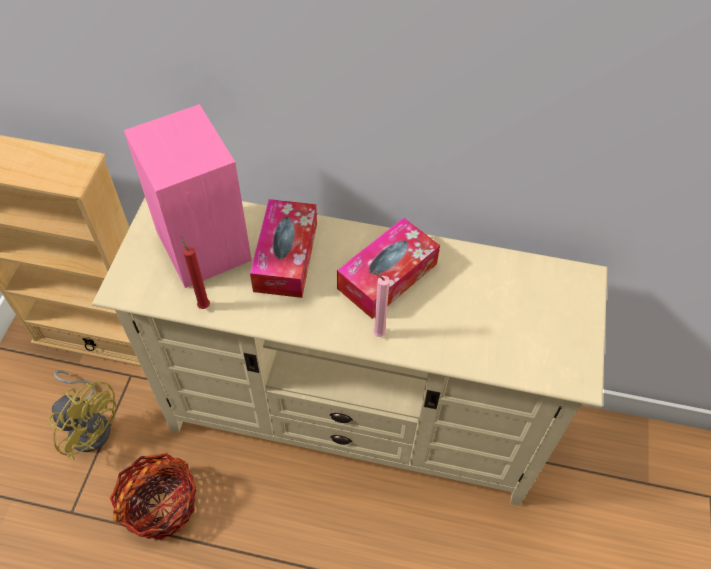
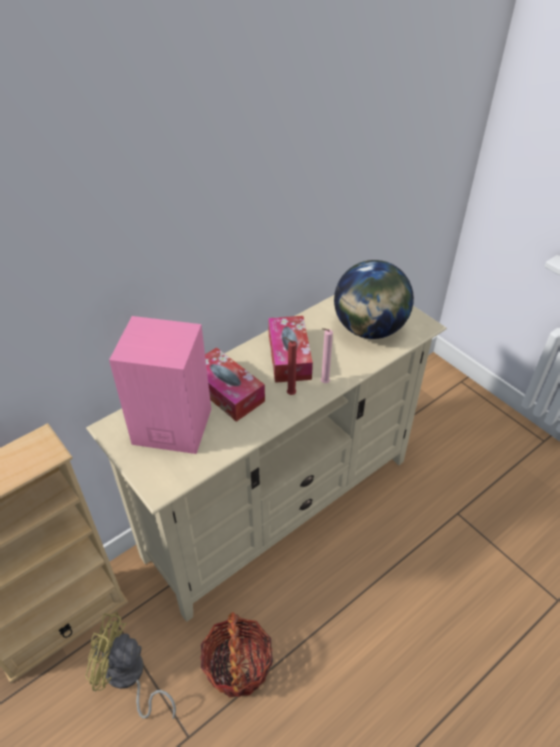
camera: 50 degrees left, 10 degrees down
(90, 424) = (128, 678): yellow fan -> yellow fan turned 150 degrees counterclockwise
(203, 305) = (220, 451): red candle -> red candle (289, 394)
(509, 324) = (369, 329): none -> globe

